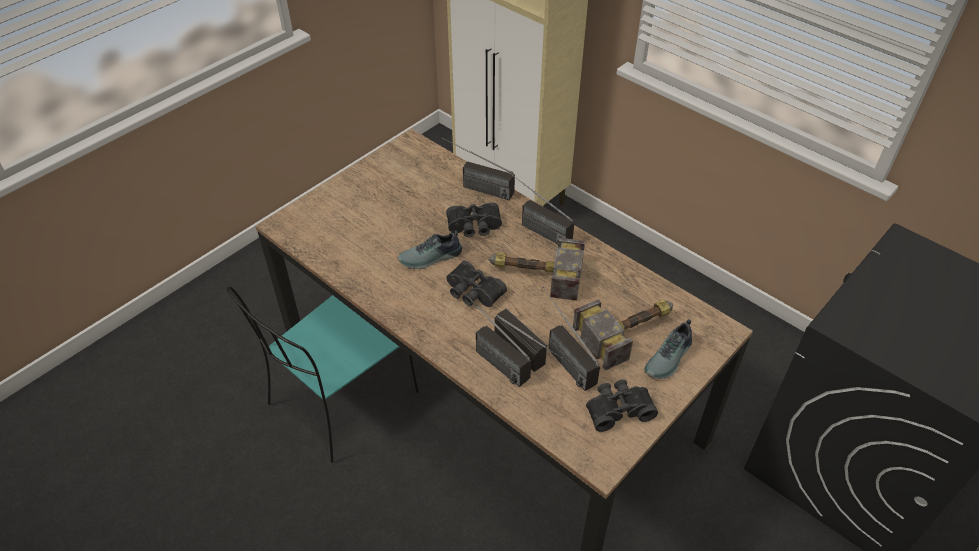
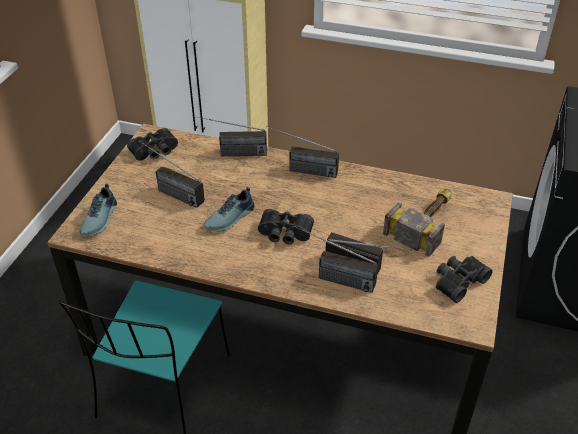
camera: 25 degrees left, 5 degrees down
(474, 227) = (251, 184): black binoculars -> black binoculars (155, 152)
(533, 274) = (324, 204): hammer -> none
(560, 356) = (388, 258): radio -> radio (170, 192)
(670, 358) = (469, 231): shoe -> shoe (101, 219)

